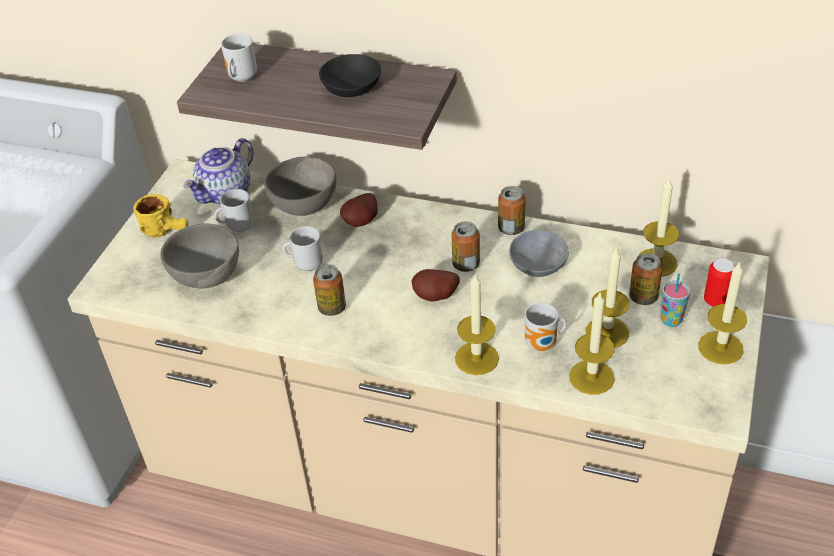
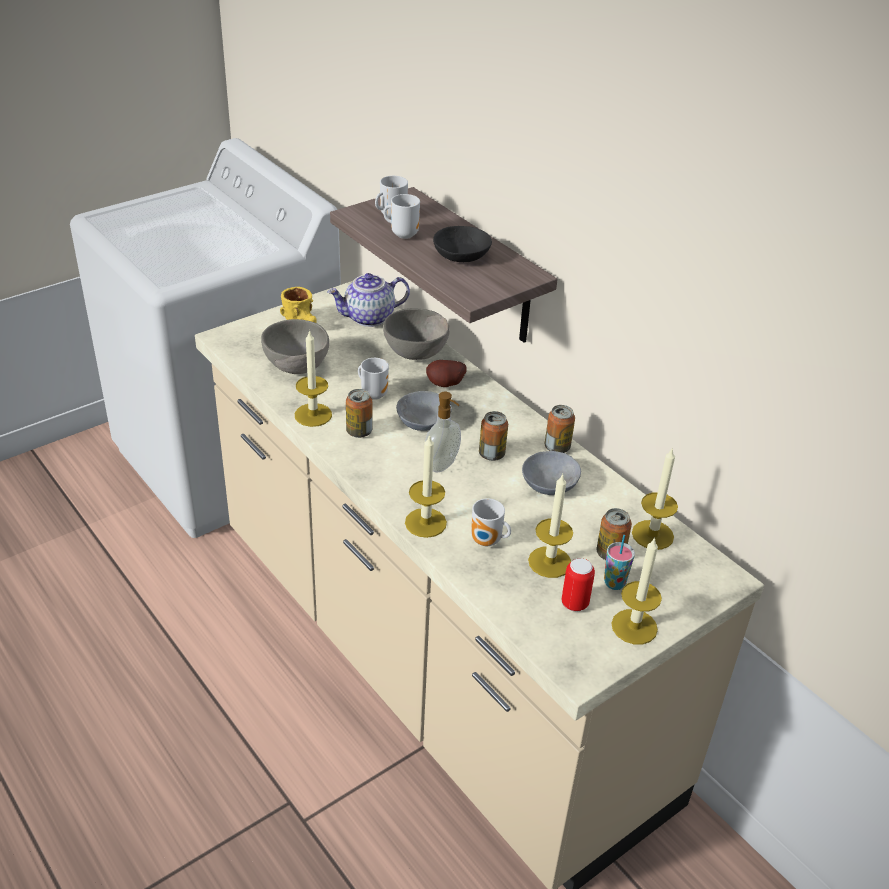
camera: 30 degrees right, 5 degrees down
(238, 227) = (353, 344): mug -> mug (403, 234)
(380, 267) = (424, 422): none -> grey bowl
(436, 297) = (442, 465): potato -> soap dispenser
(591, 377) = (499, 586): candle -> candle (313, 415)
(716, 301) = (672, 591): can -> can (574, 603)

